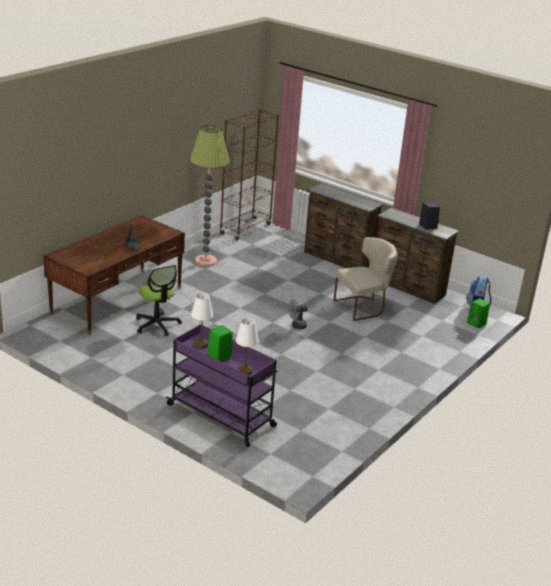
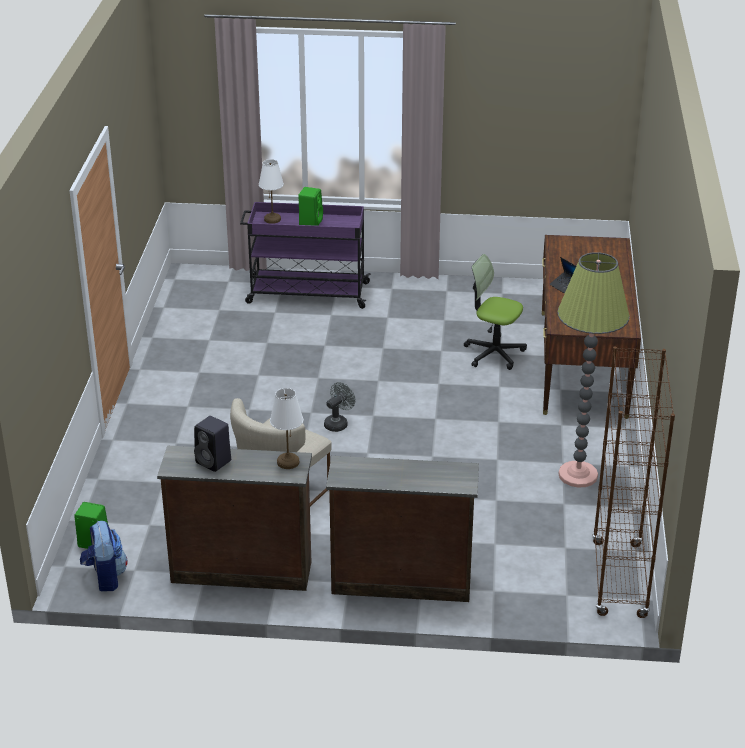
camera: 150 degrees right, 5 degrees up
(201, 344) = (342, 226): white table lamp -> white table lamp (287, 462)

